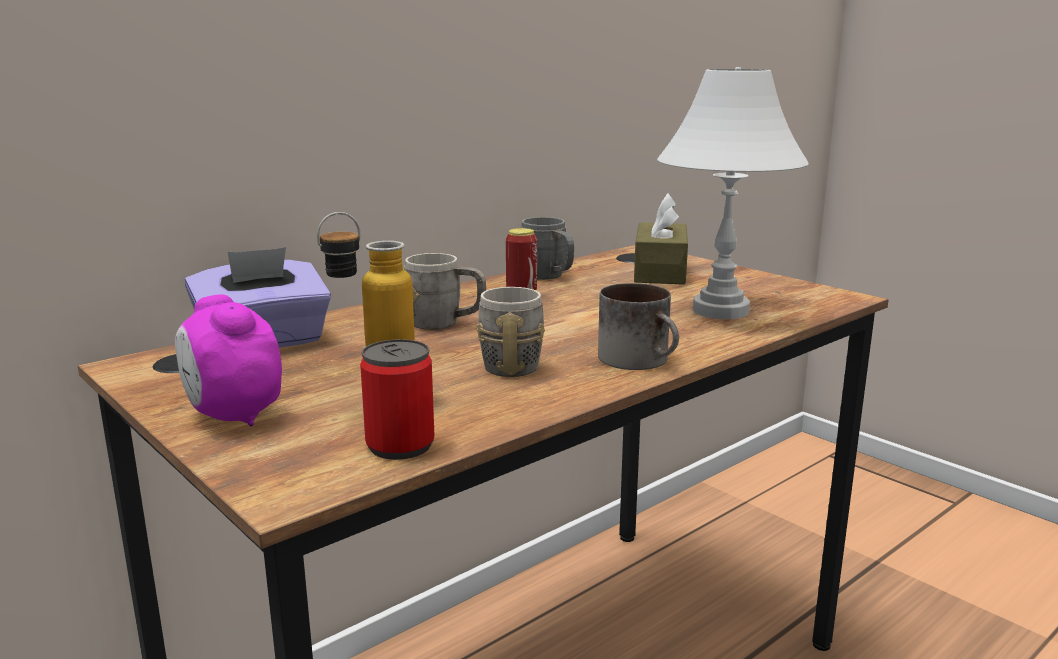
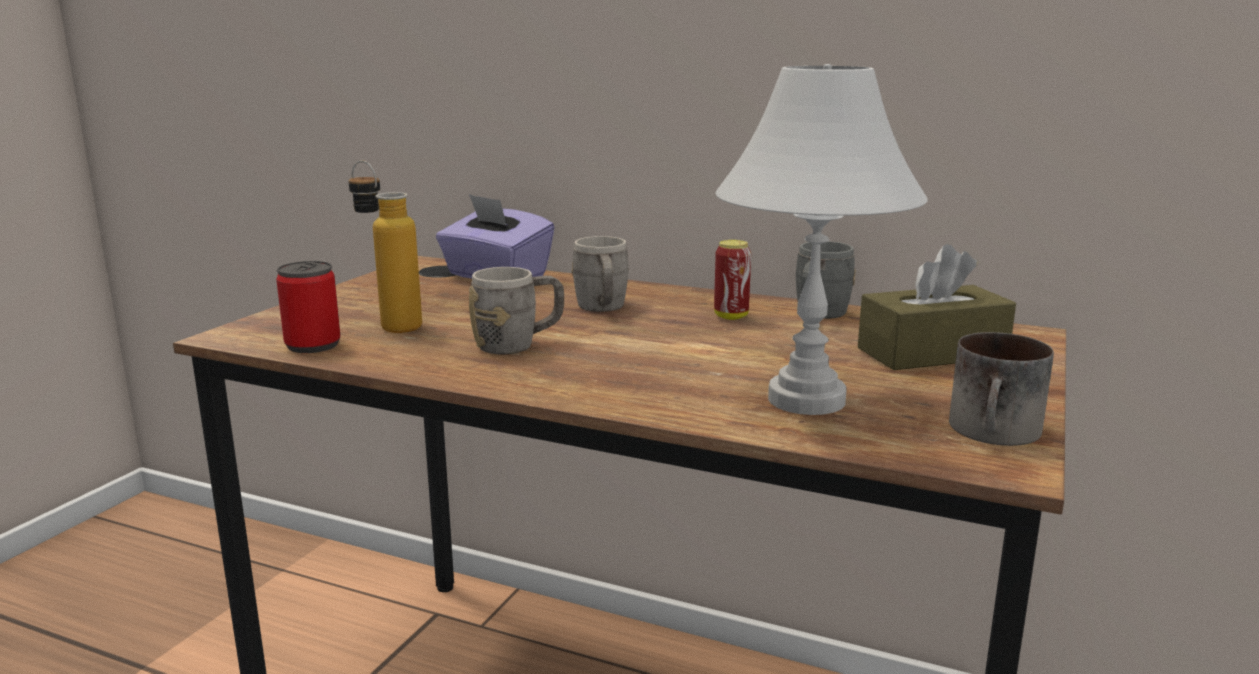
camera: 65 degrees right, 0 degrees up
(233, 416) = (346, 300): alarm clock -> none
(642, 360) = (574, 386): mug -> mug (997, 433)

